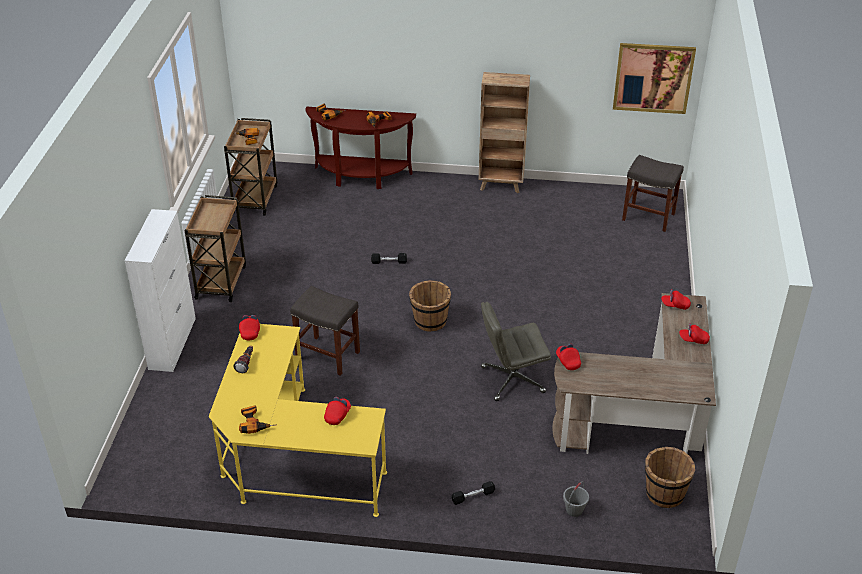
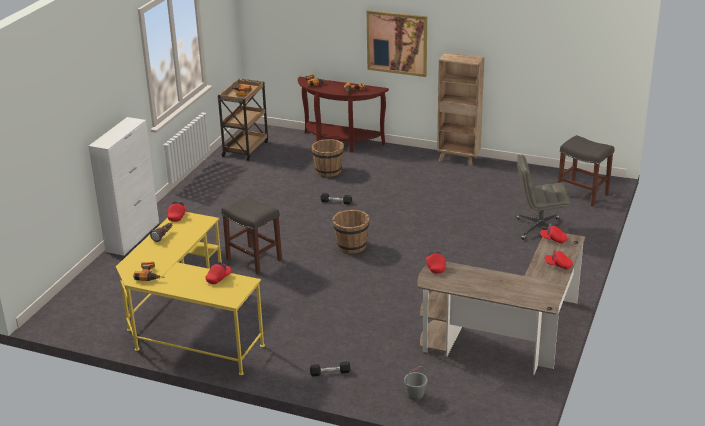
camera: 15 degrees right, 10 degrees down
(221, 281) = (191, 200): brown cart -> none
(512, 380) = (403, 295): grey office chair -> grey office chair (539, 229)
(653, 78) = (593, 66): picture -> picture (397, 43)
(664, 493) = (504, 395): brown bucket -> brown bucket (328, 171)

